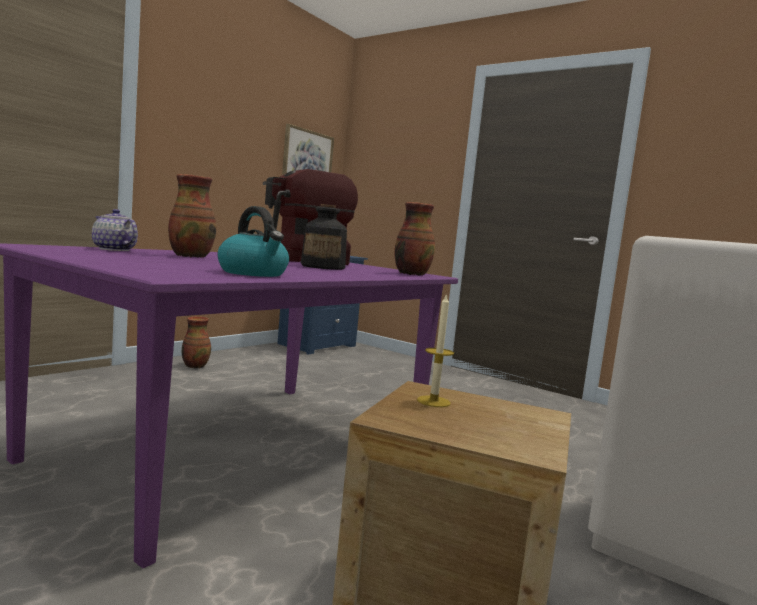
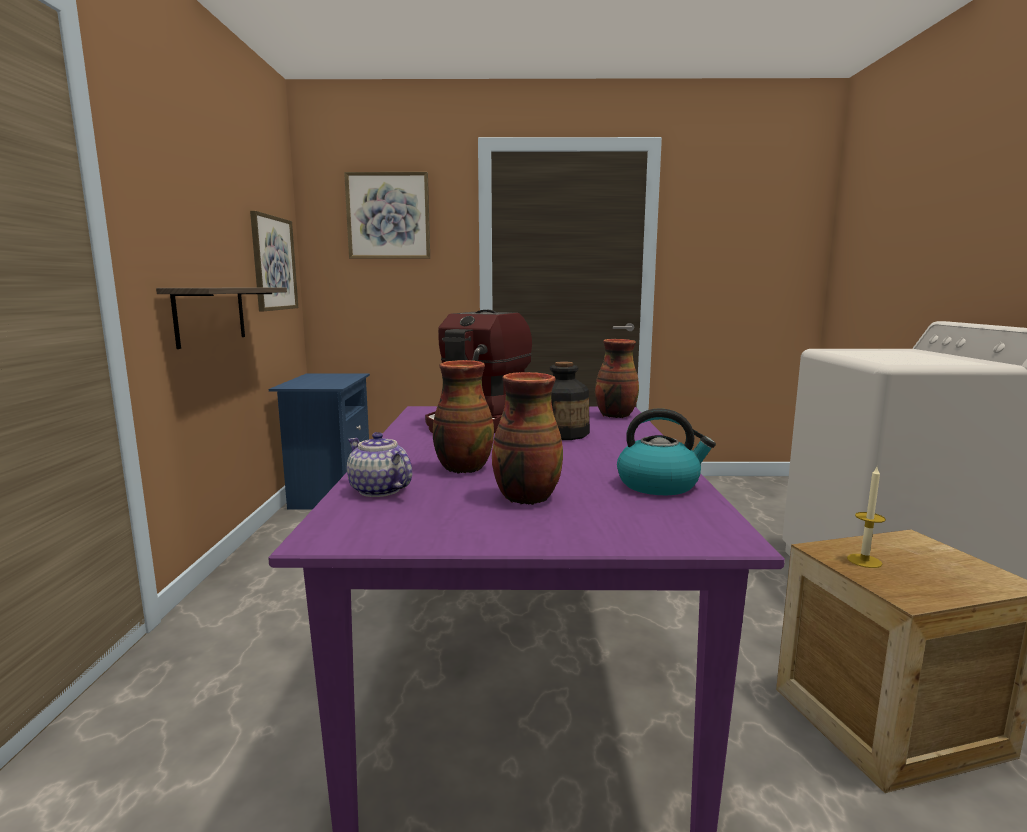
camera: 35 degrees left, 5 degrees up
(114, 249) = (379, 490): teapot -> teapot turned 45 degrees clockwise
(194, 366) = (259, 584): vase -> vase (525, 497)
(224, 184) = (210, 315): none -> shelf
(403, 134) = (388, 216): none -> picture

